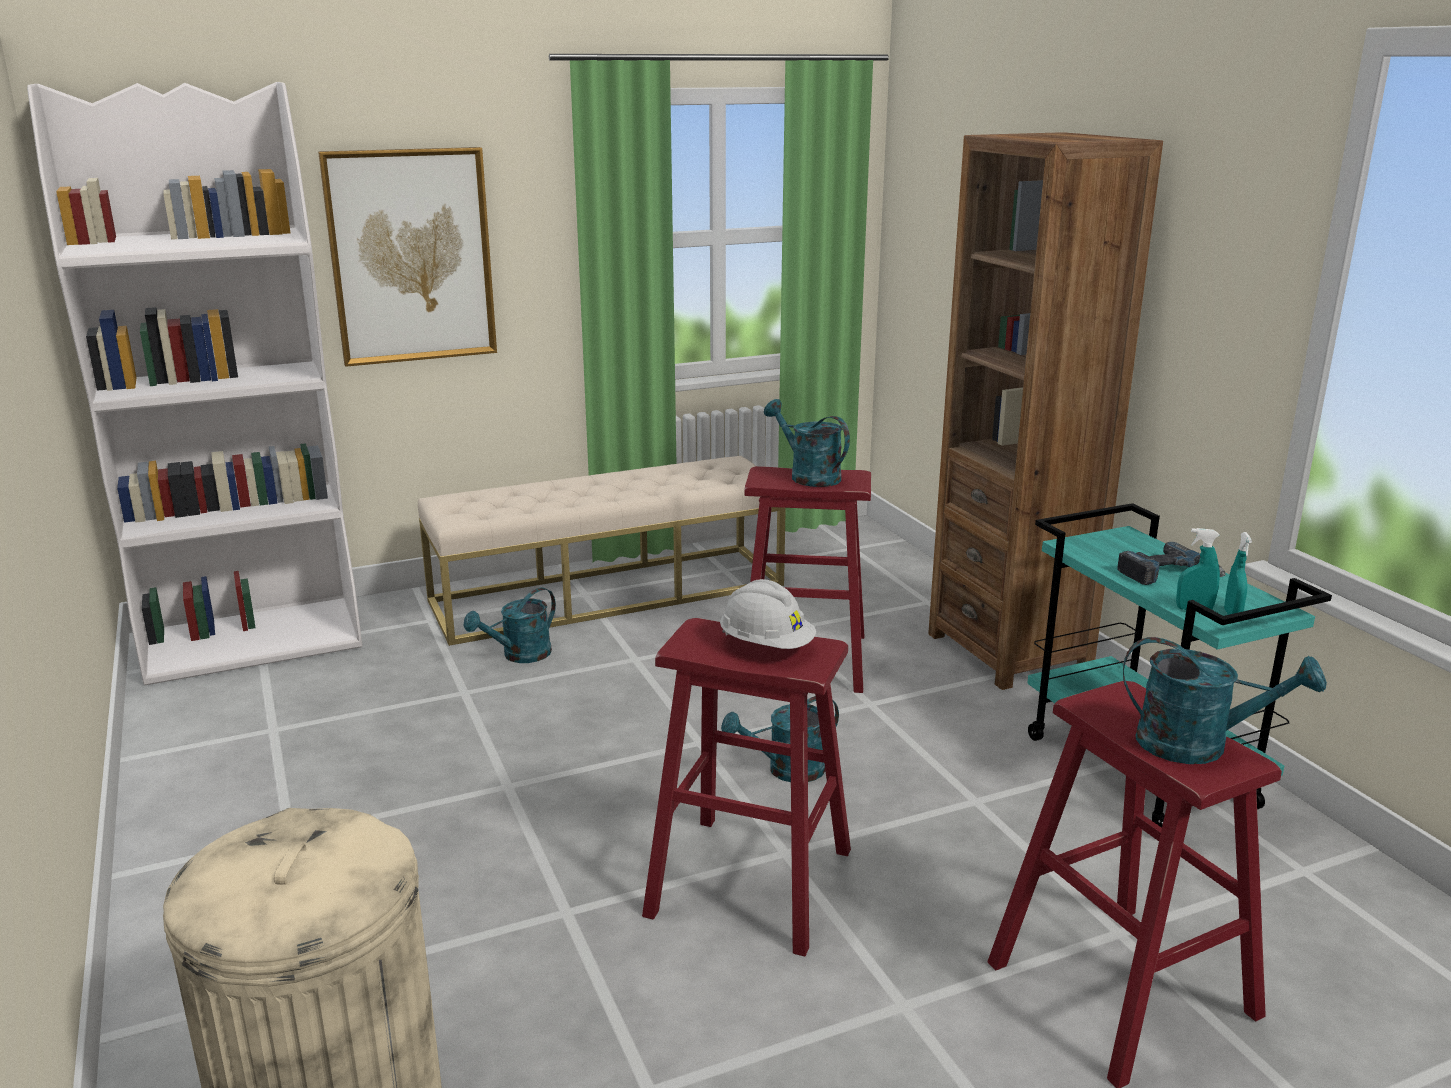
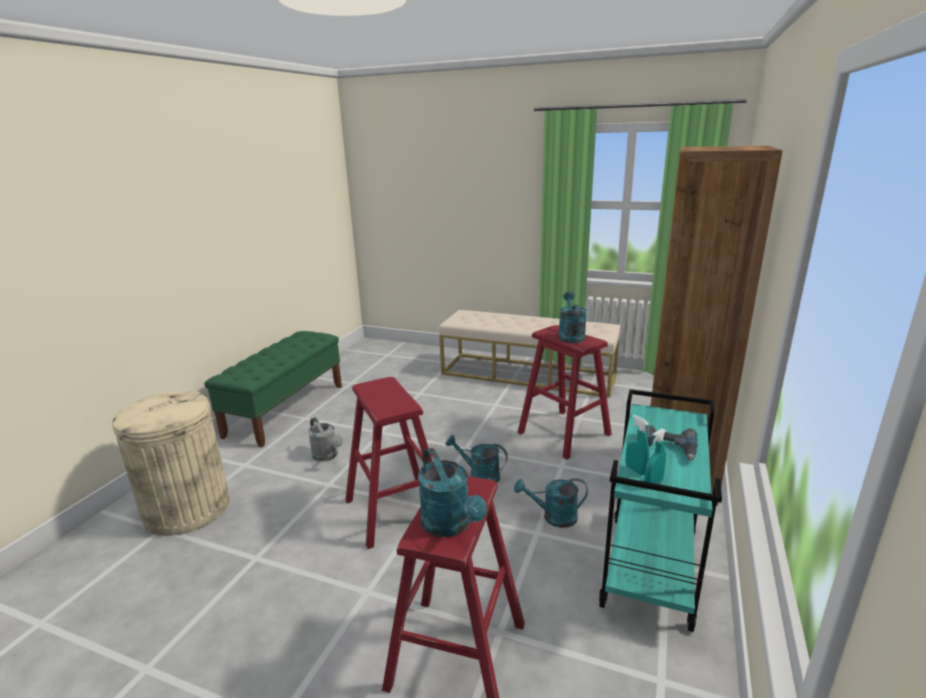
camera: 45 degrees right, 0 degrees up
(208, 841) = (286, 410): none -> green bench
(255, 640) = (390, 351): white bookcase -> none
(411, 256) = (472, 202): picture -> none
(475, 872) = (327, 456): none -> grey watering can
(519, 656) = (457, 387): turquoise watering can -> turquoise watering can (553, 517)
(766, 646) = (391, 397): white hard hat -> none

